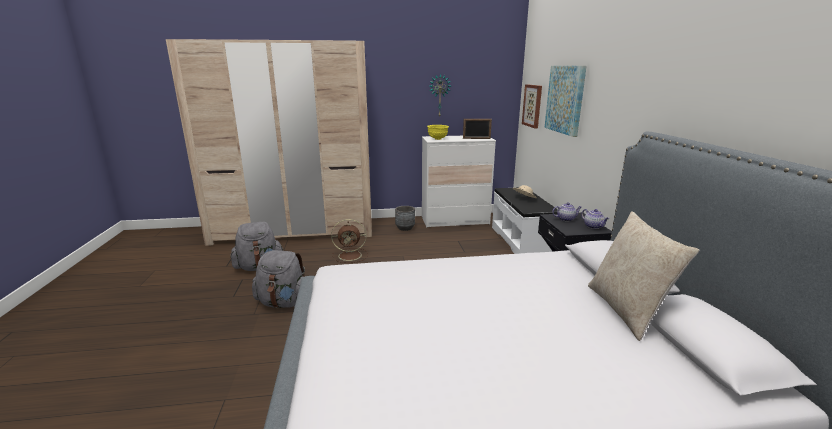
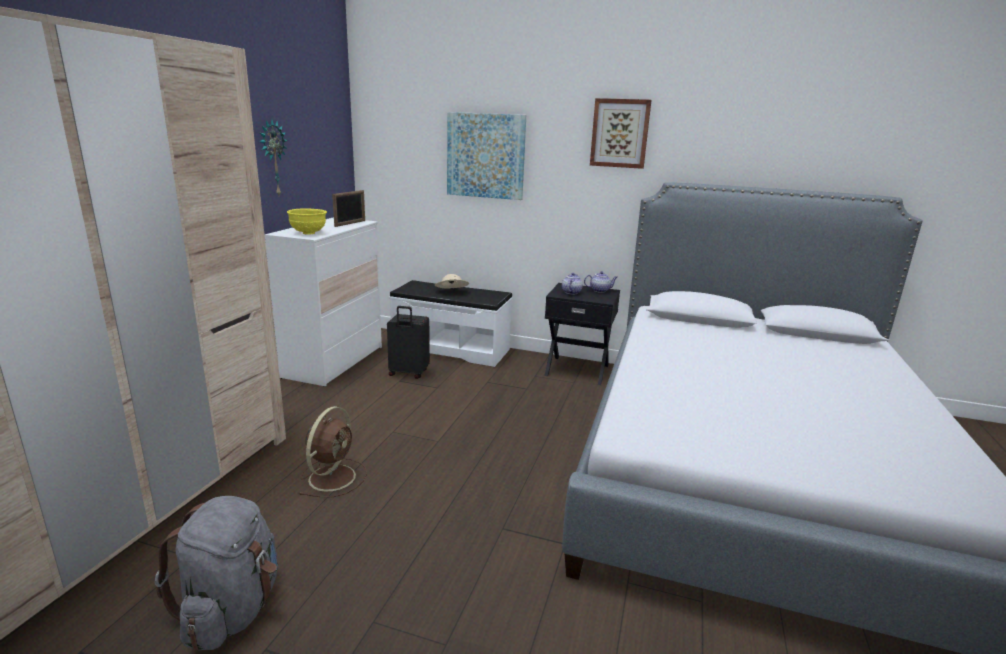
camera: 65 degrees left, 0 degrees up
(284, 303) = (435, 593): grey backpack -> none
(405, 228) = (298, 402): grey planter -> none
(469, 240) = (408, 373): none -> black suitcase
(532, 105) = (399, 167): picture -> picture (620, 133)
(627, 310) = (765, 334): beige pillow -> none

